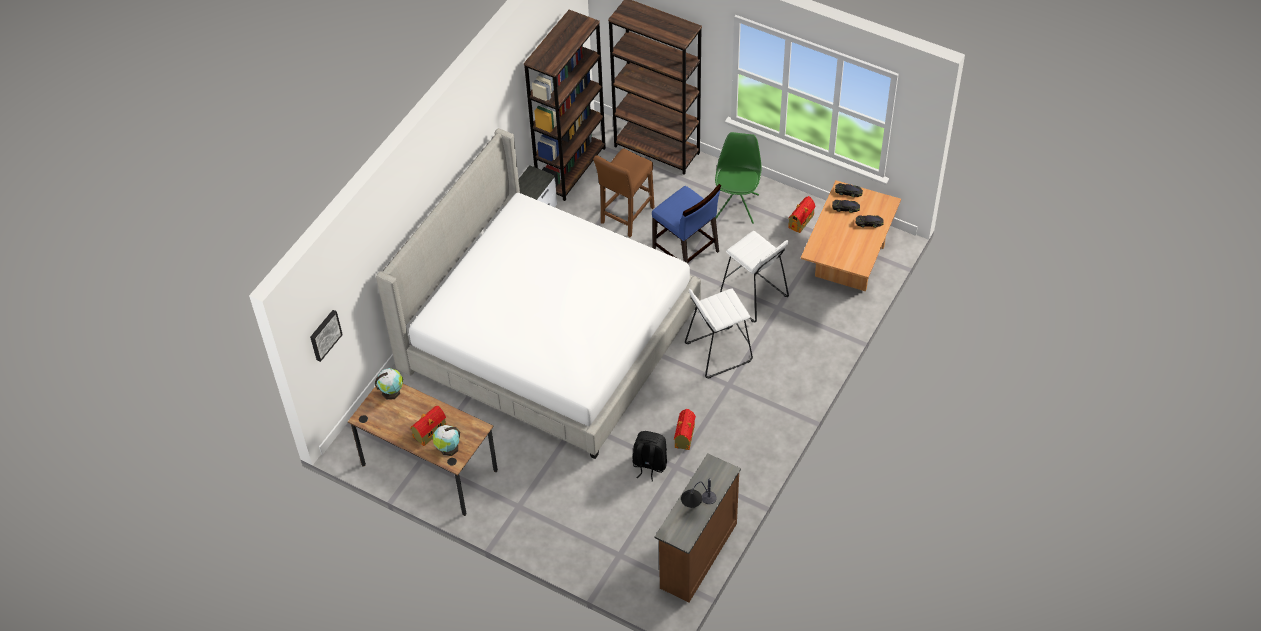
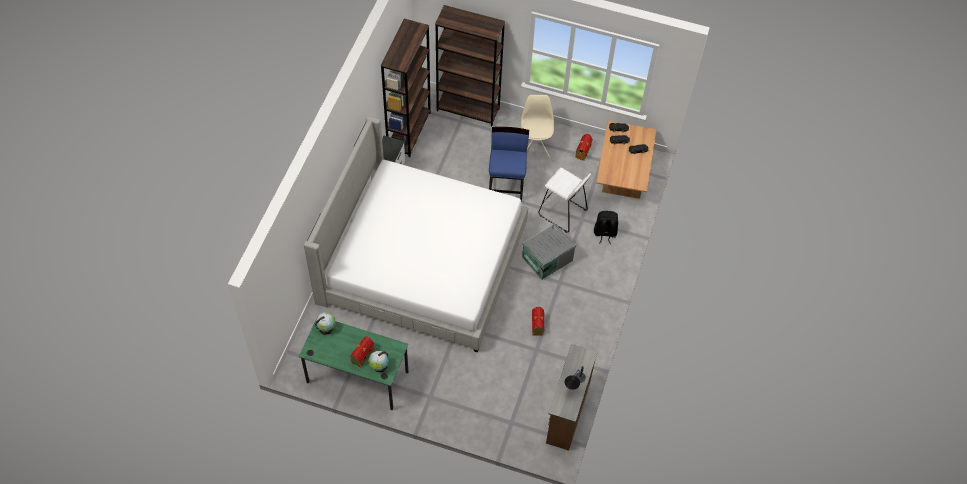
camera: 15 degrees left, 5 degrees up
(324, 334) = (275, 296): picture -> none
(429, 467) = (357, 377): brown desk -> green desk
(626, 217) = (457, 164): brown stool -> none
(649, 465) = (517, 351): black backpack -> black backpack (604, 233)
(686, 251) = (506, 185): blue chair -> blue chair turned 120 degrees counterclockwise
(717, 352) = (546, 258): white stool -> grey storage box
(737, 206) = (535, 145): green chair -> beige chair

